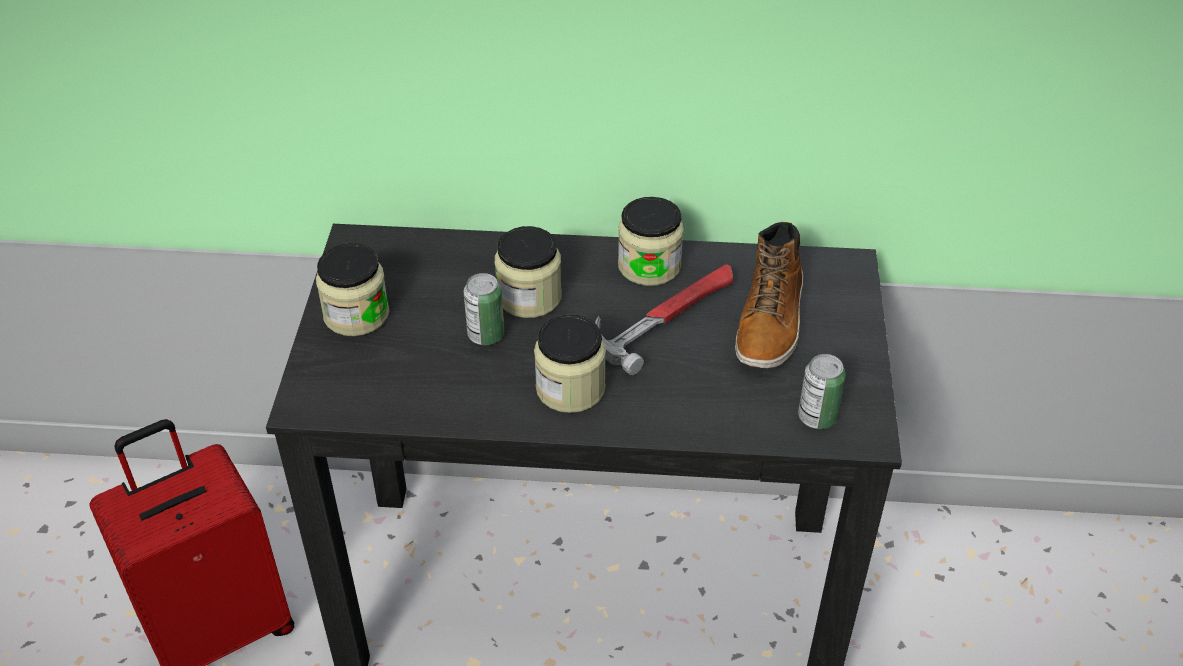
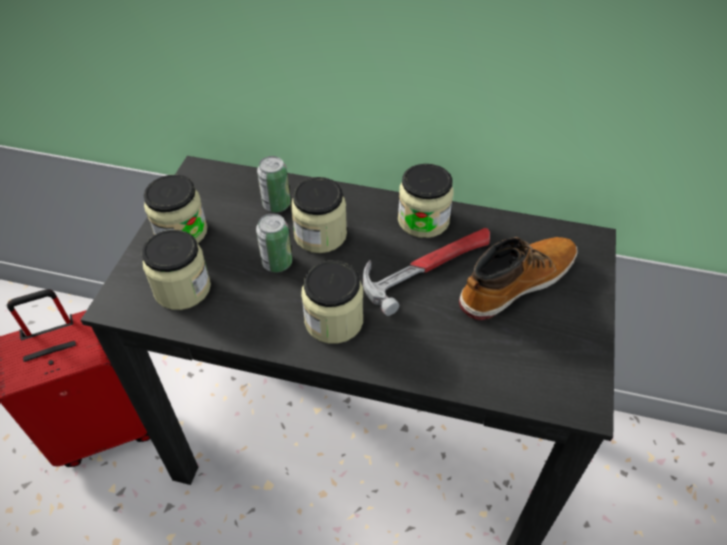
camera: 10 degrees right, 5 degrees up
(379, 377) = (182, 288): none -> jar
(770, 322) = (515, 283): boot -> boot turned 150 degrees counterclockwise
(817, 417) = (541, 379): can -> can (276, 204)

